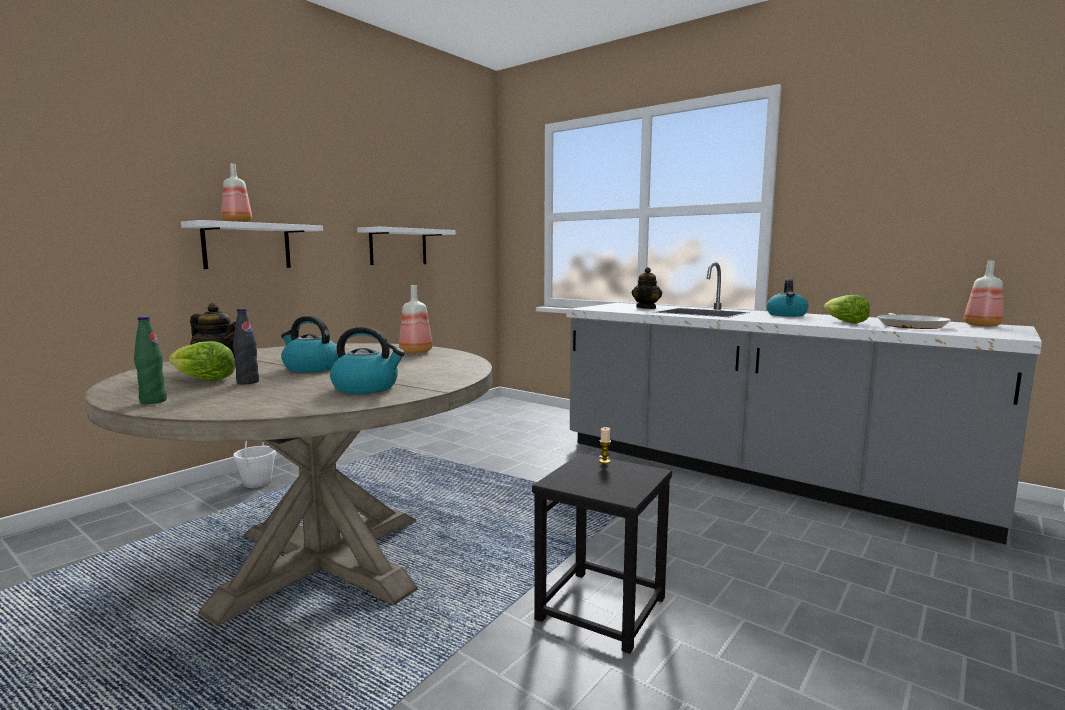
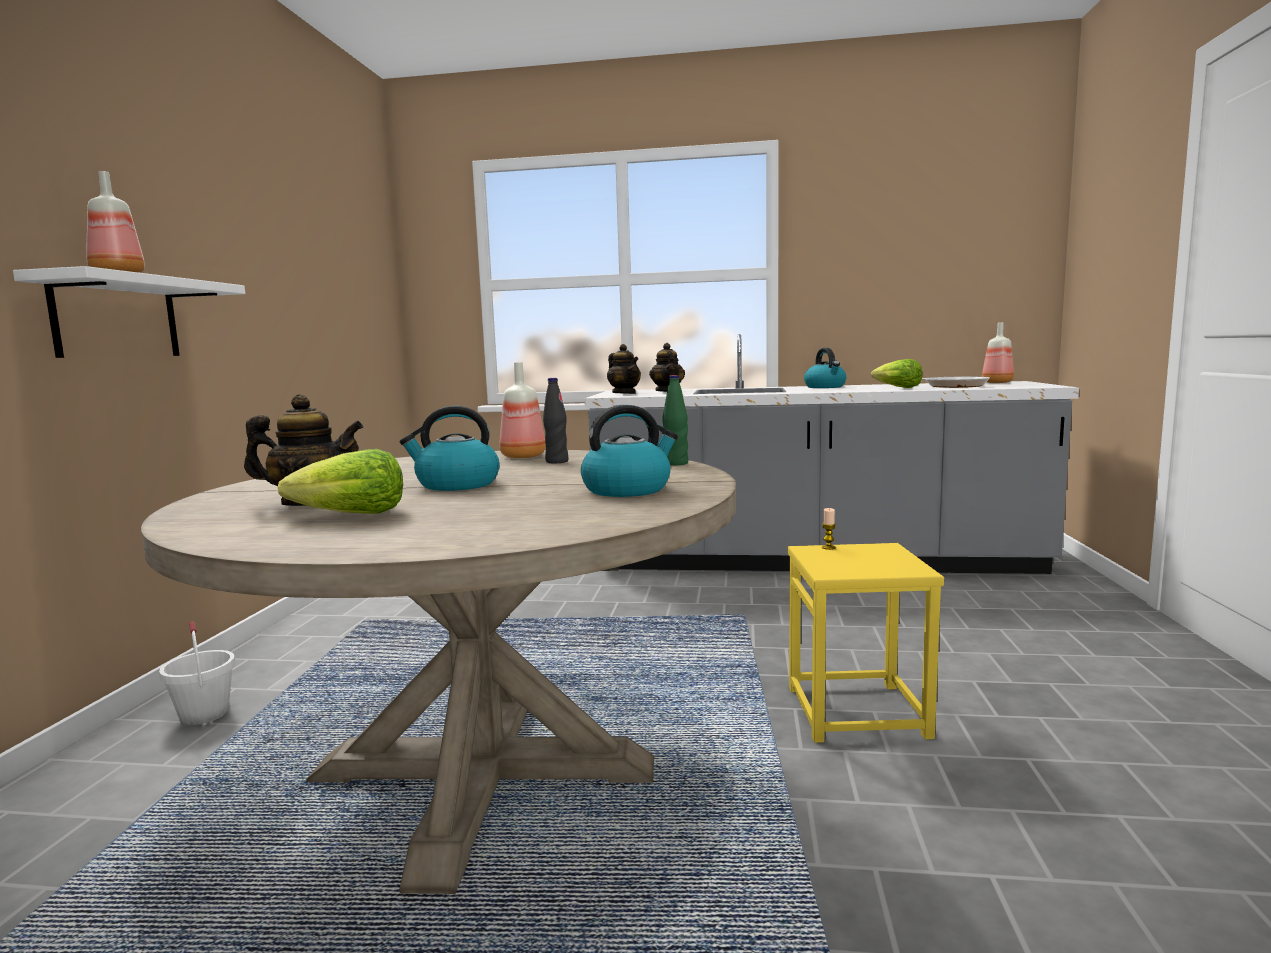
camera: 30 degrees left, 0 degrees up
(153, 401) = (393, 543): green bottle -> green bottle (676, 463)
(247, 382) = (438, 507): black bottle -> black bottle (556, 461)
(398, 247) = (304, 324): white shelf -> none
(602, 609) = (857, 712): black stool -> yellow stool
(609, 307) = (624, 393): none -> teapot

